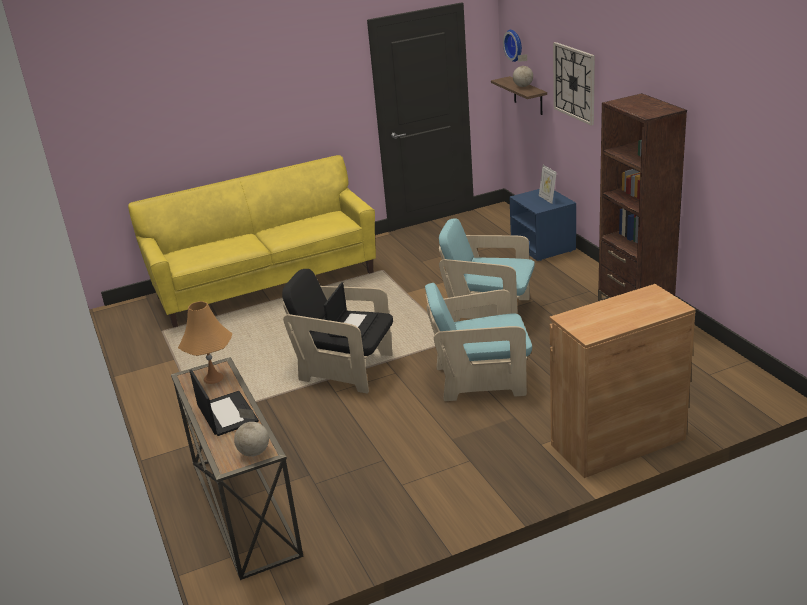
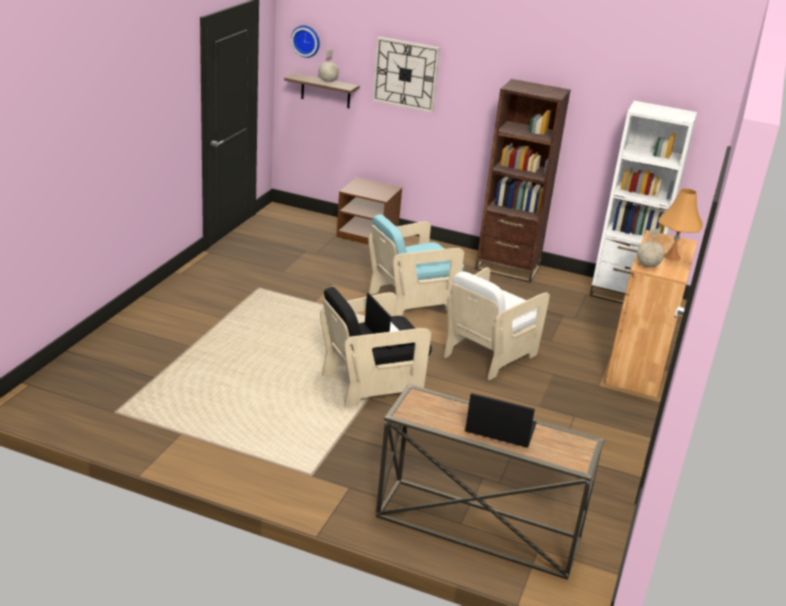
camera: 50 degrees left, 0 degrees up
(213, 378) = (429, 406): orange table lamp -> orange table lamp (672, 257)
(254, 453) = (579, 447): globe -> globe (648, 266)
(265, 284) = (157, 332): yellow sofa -> none
(481, 380) = (488, 354): turquoise armchair -> white armchair
(543, 246) = (368, 235): blue nightstand -> brown nightstand
(547, 199) = (375, 188): picture frame -> none
(726, 368) = (622, 294): none -> white bookcase

